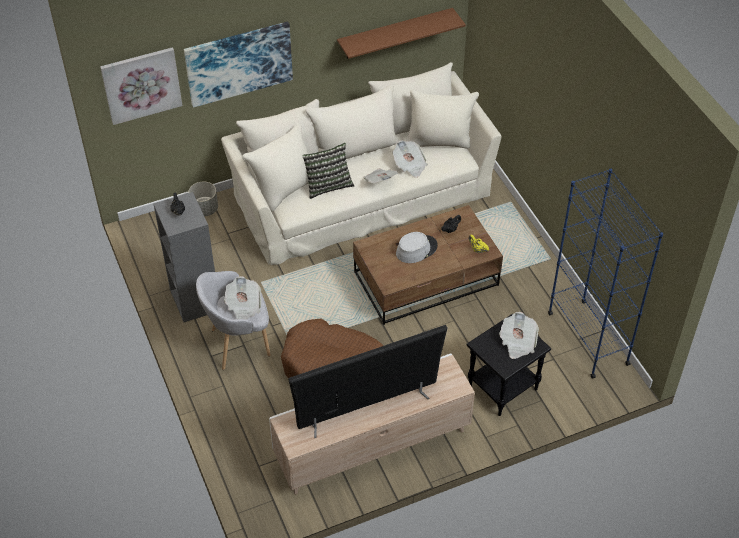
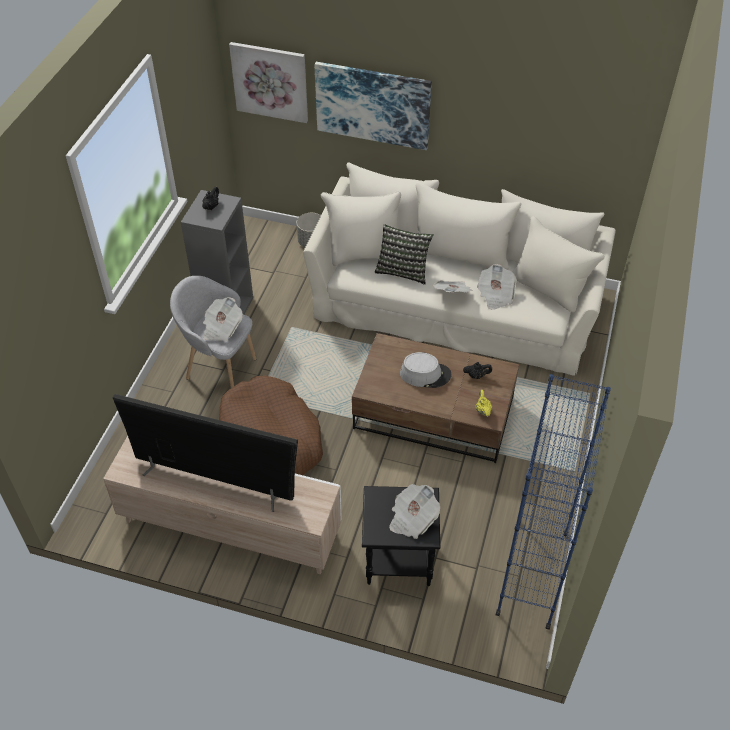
camera: 40 degrees right, 0 degrees up
(395, 33) = (555, 152): brown shelf -> none

